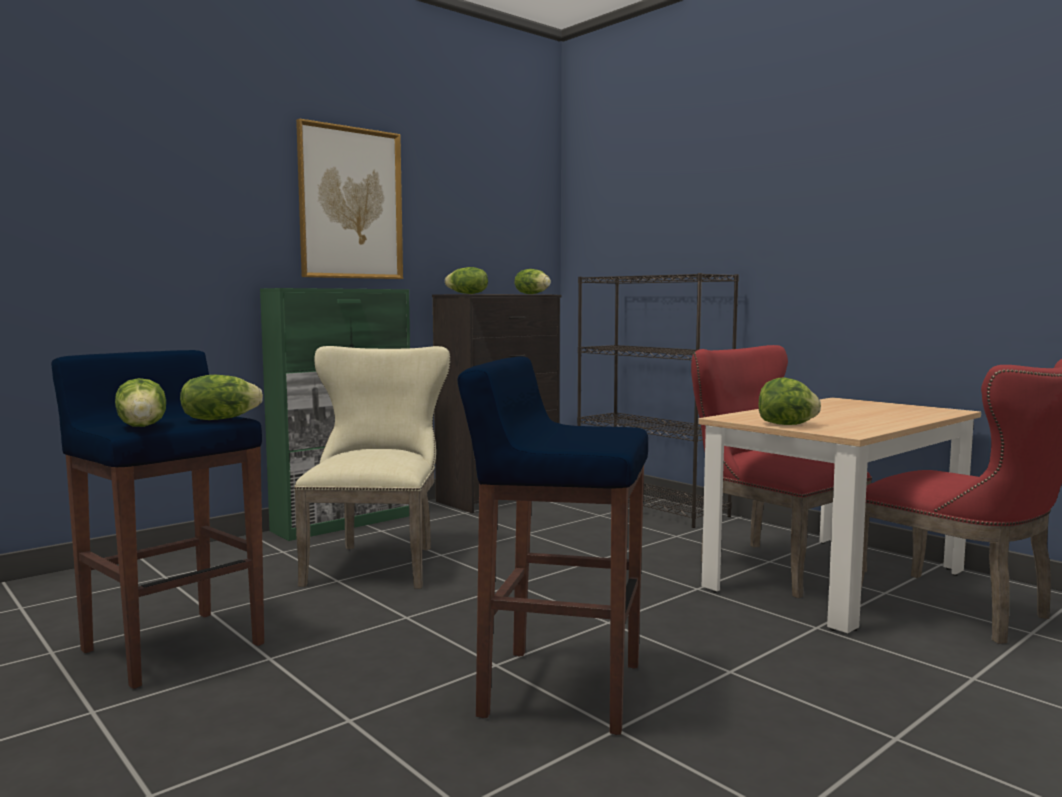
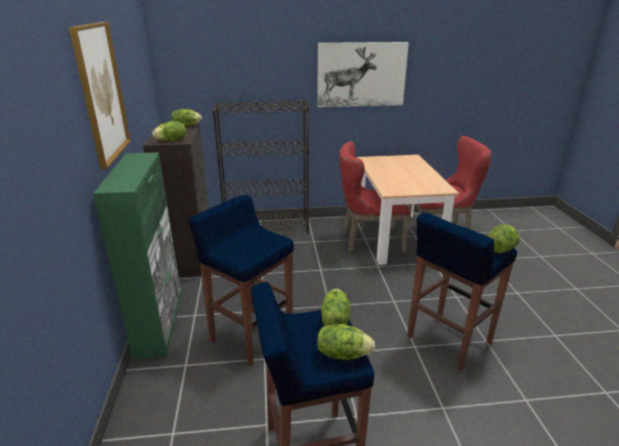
camera: 55 degrees left, 20 degrees up
(377, 562) = (250, 335): beige chair -> blue stool
(787, 424) = (417, 190): lettuce -> lettuce (501, 249)
(847, 224) = (361, 74): none -> picture

